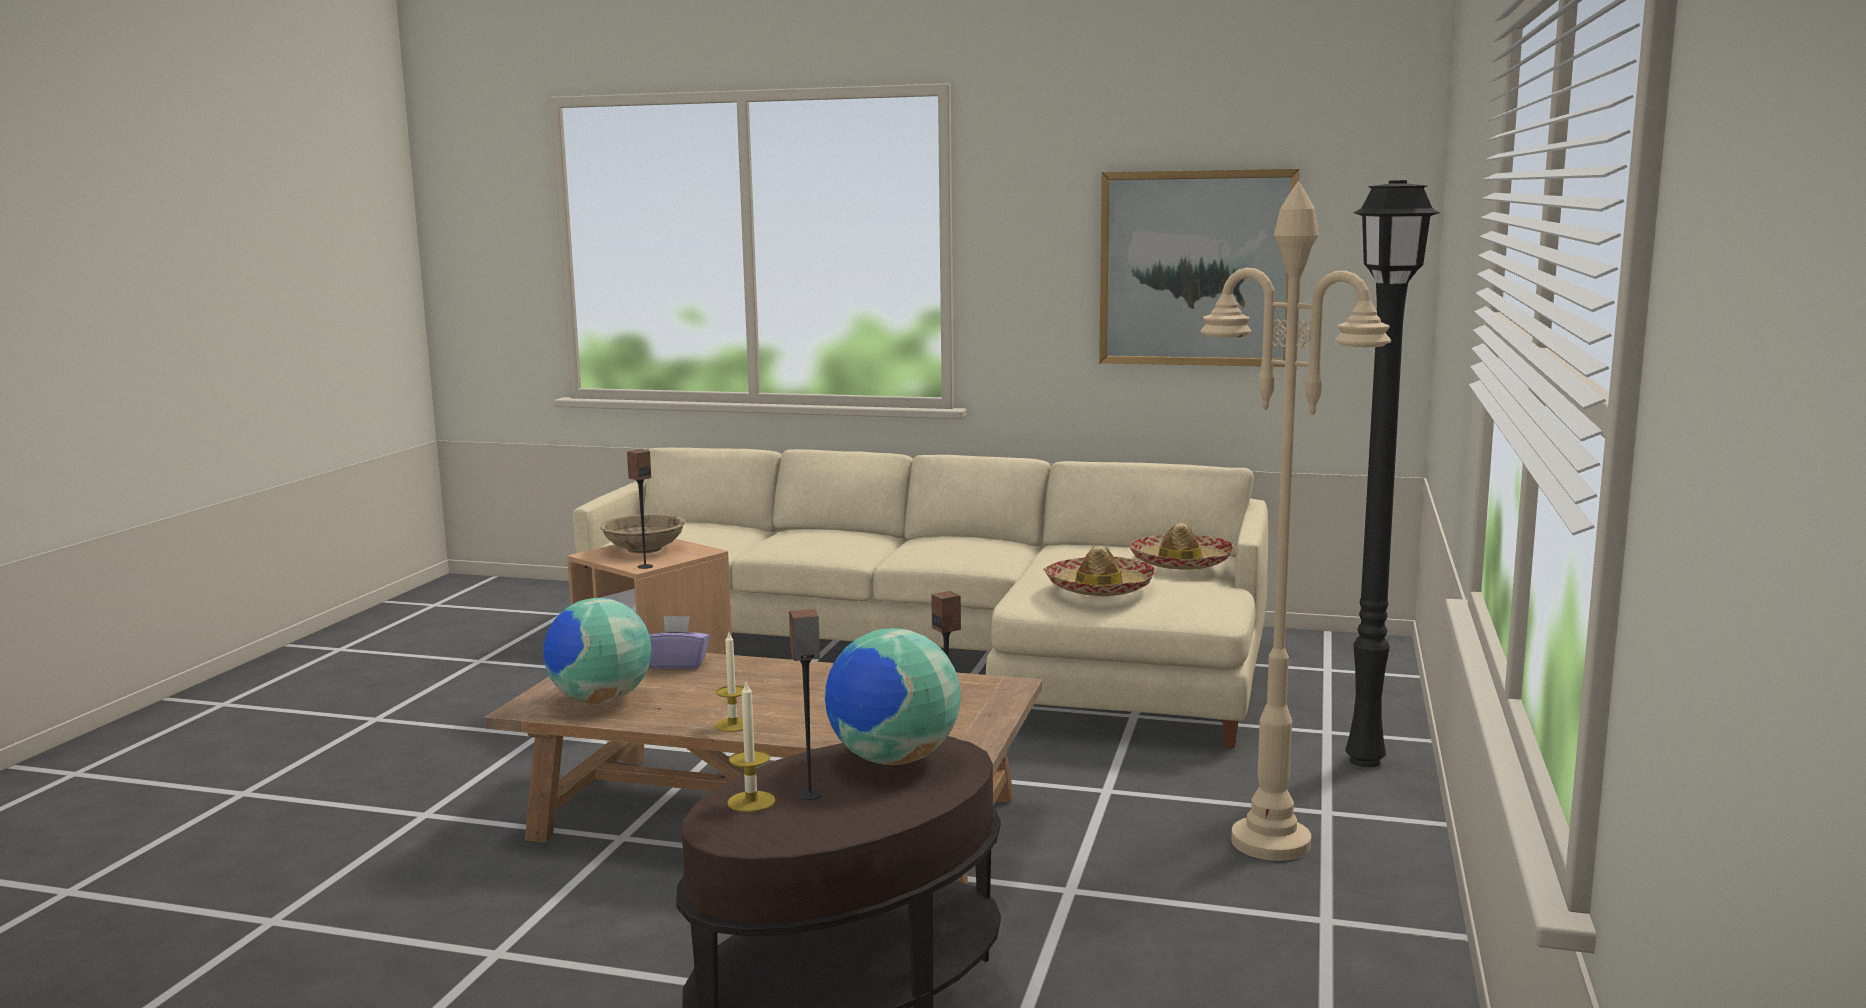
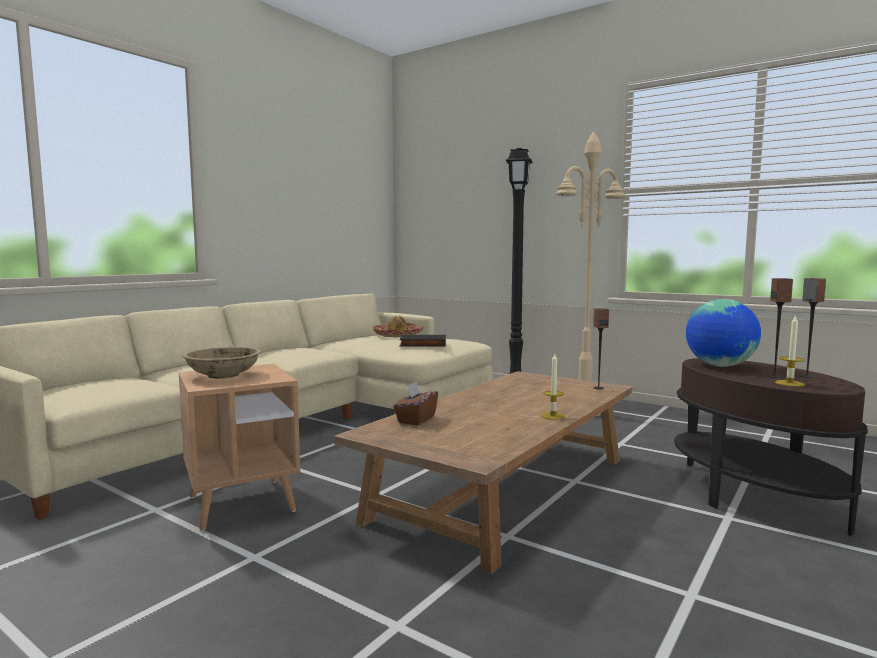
camera: 70 degrees left, 5 degrees down
(600, 700) = (478, 440): globe -> none
(645, 566) = (280, 377): speaker -> speaker (806, 376)
(677, 664) = (416, 419): purple tissue box -> brown tissue box
(1099, 588) = (422, 344): hat -> black book
(1197, 268) = (319, 197): picture -> none

